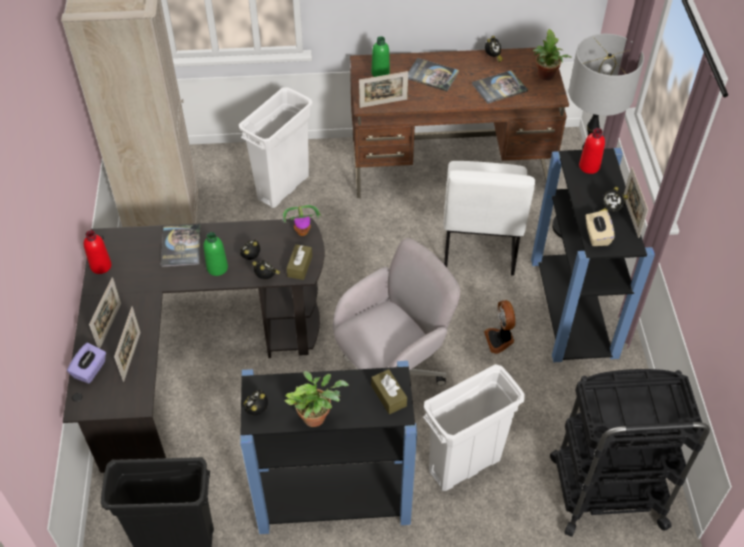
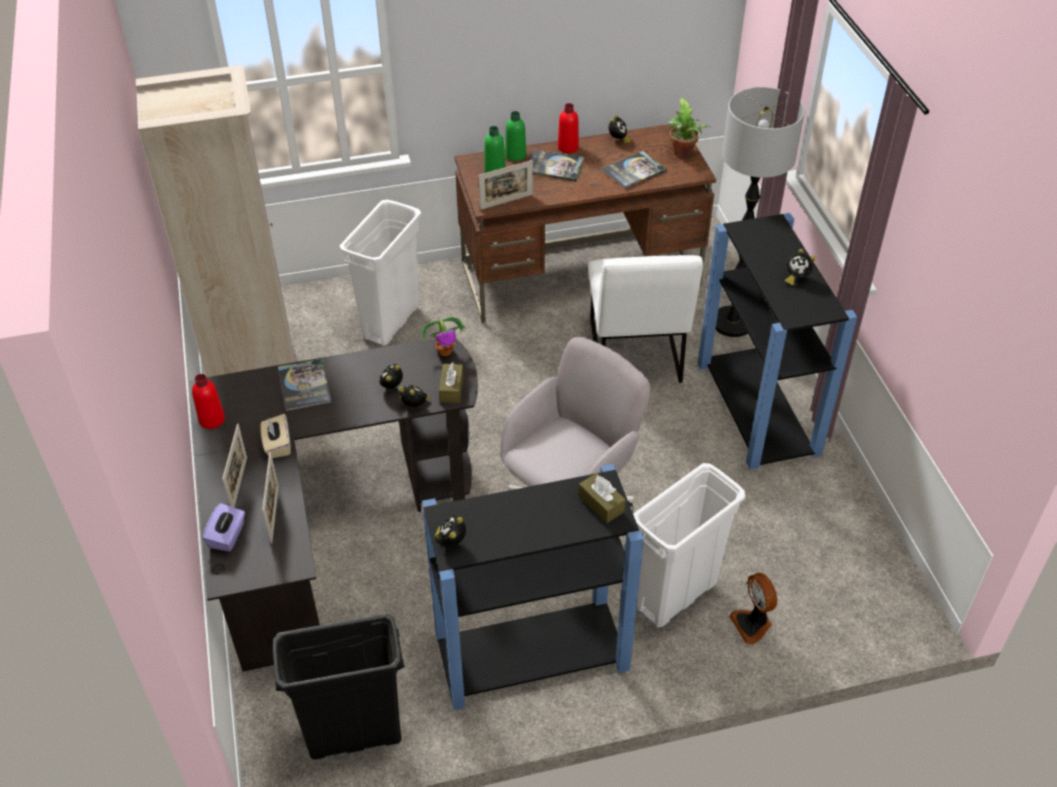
camera: 10 degrees left, 5 degrees down
(217, 268) = (354, 403): green bottle -> green bottle (515, 155)
(317, 416) = (523, 537): potted plant -> none
(500, 339) = (683, 453): fan -> fan (752, 624)
(589, 166) = (761, 236): red bottle -> red bottle (568, 147)
(596, 236) = (789, 305): beige tissue box -> beige tissue box (277, 445)
(607, 491) = (844, 598): black cart -> none
(631, 216) = (820, 281): picture frame -> none

